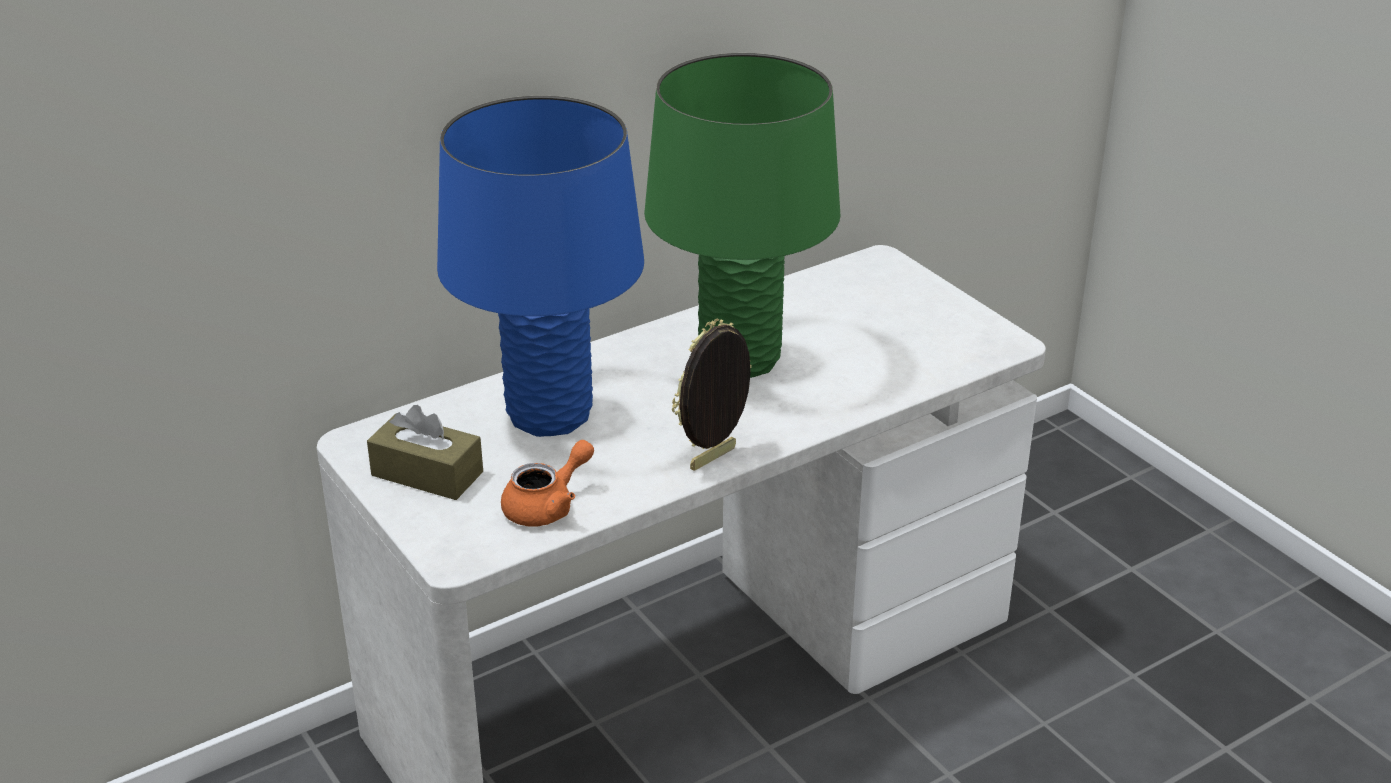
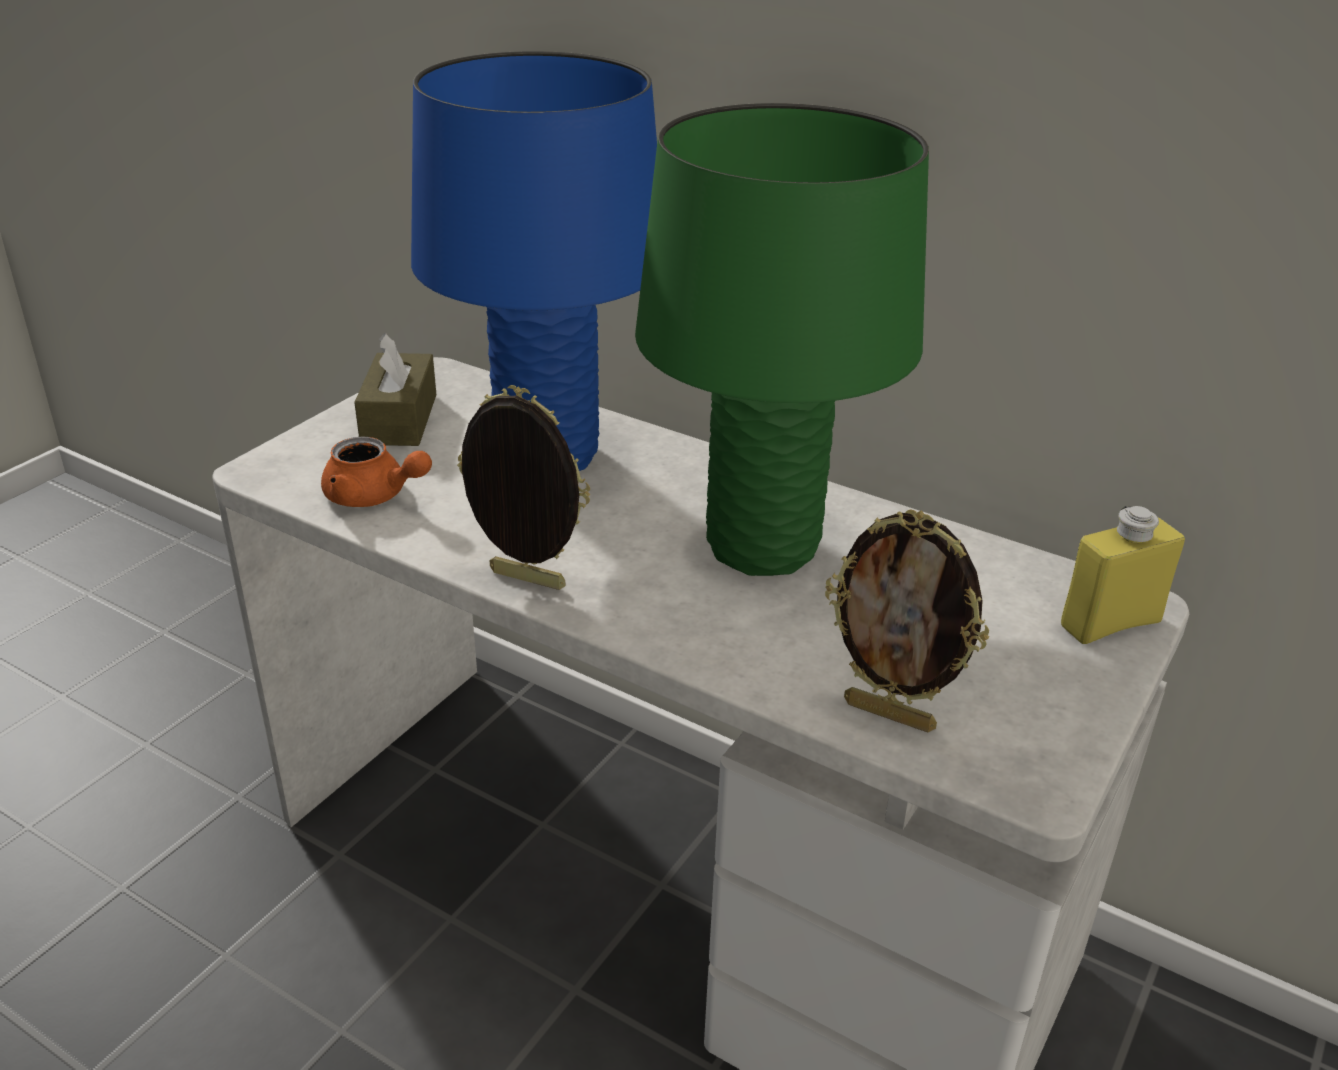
camera: 65 degrees right, 0 degrees up
(892, 273) = (1110, 623): none -> yellow bottle
(929, 366) = (890, 714): none -> picture frame

